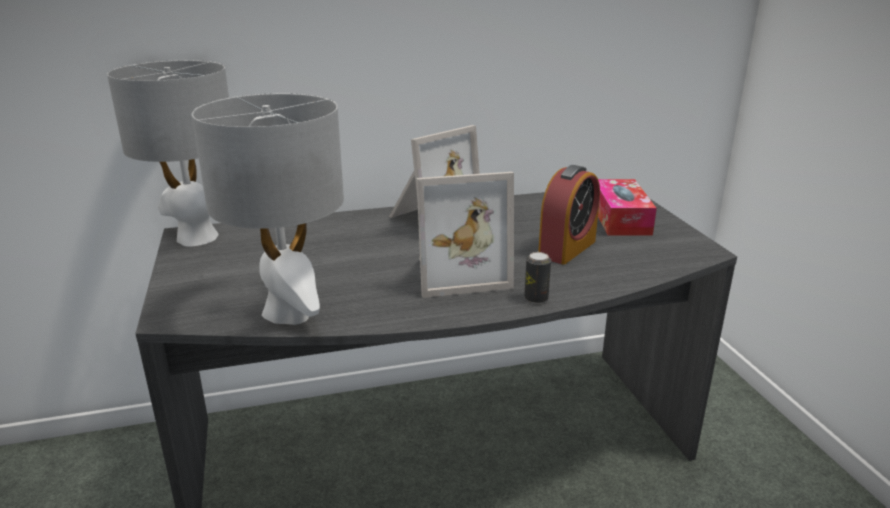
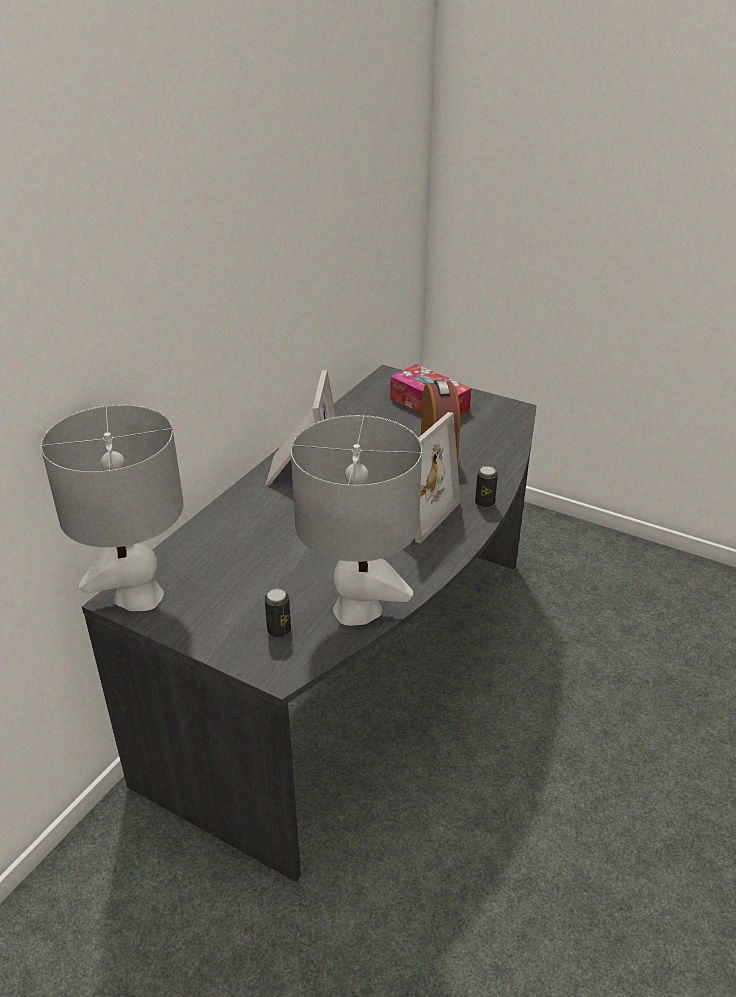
camera: 45 degrees left, 10 degrees up
(220, 295) = (279, 630): none -> can

